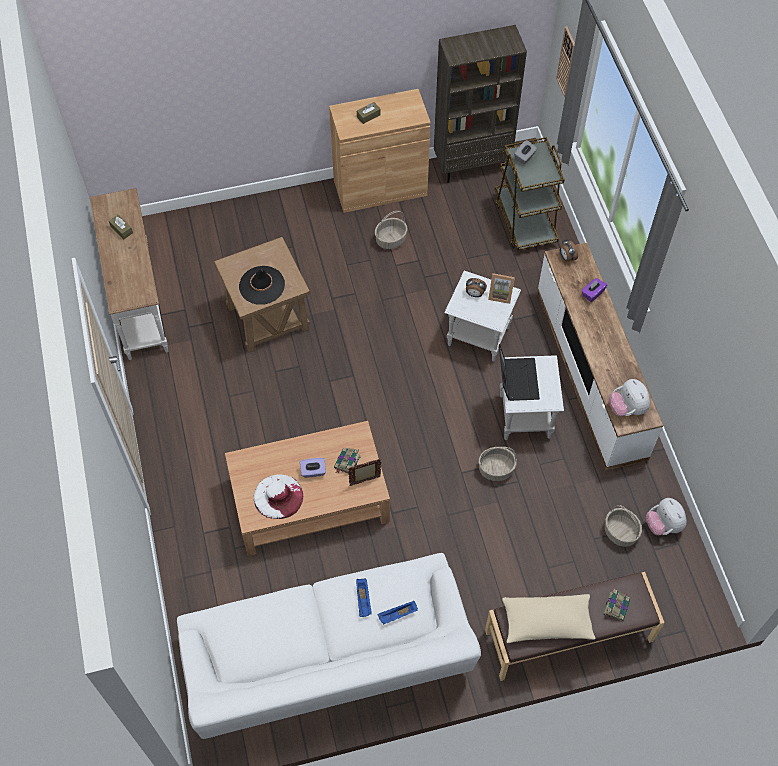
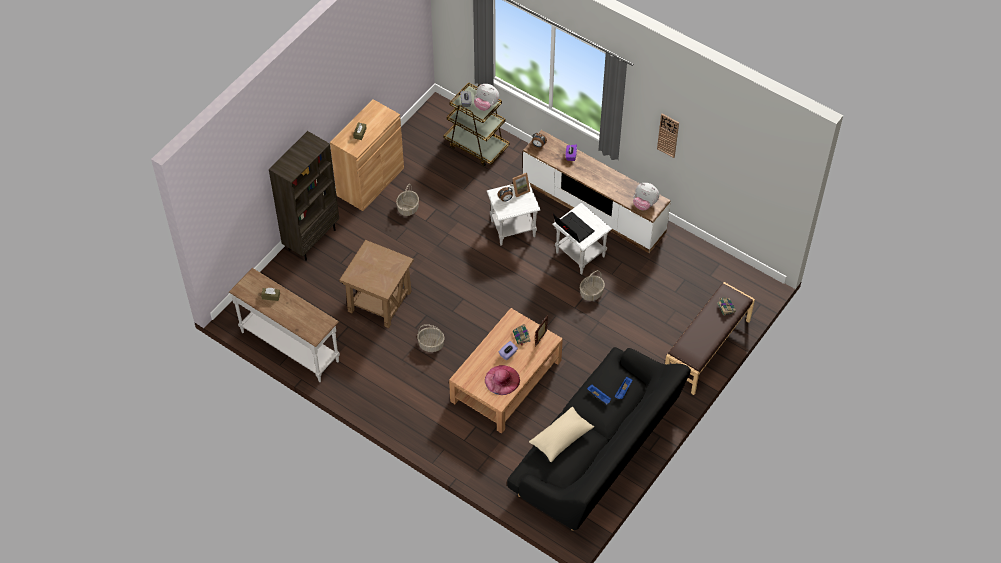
camera: 40 degrees left, 5 degrees down
(262, 285) = (382, 274): black hat -> none
(278, 496) = (502, 380): white hat -> pink hat
(328, 660) = (597, 451): white sofa -> black sofa
(472, 165) = (413, 133): brown bookcase -> brown bookcase (311, 239)
(546, 622) = (700, 339): beige pillow -> beige pillow (561, 438)
(566, 62) = (458, 29): wall clock -> wall clock (668, 135)
(621, 532) = (686, 279): basket -> basket (431, 344)
(663, 525) = (703, 260): plush toy -> plush toy (486, 105)

